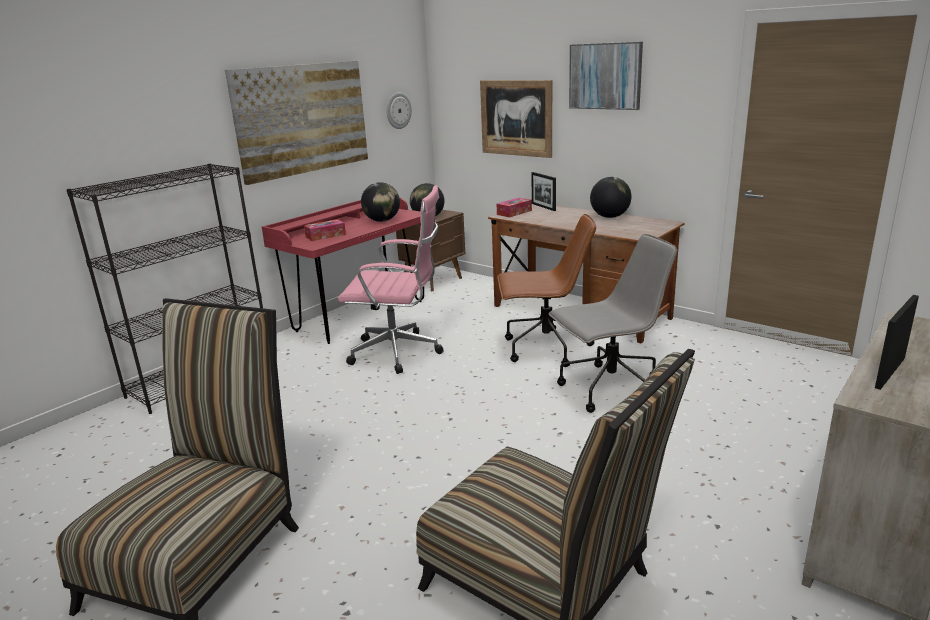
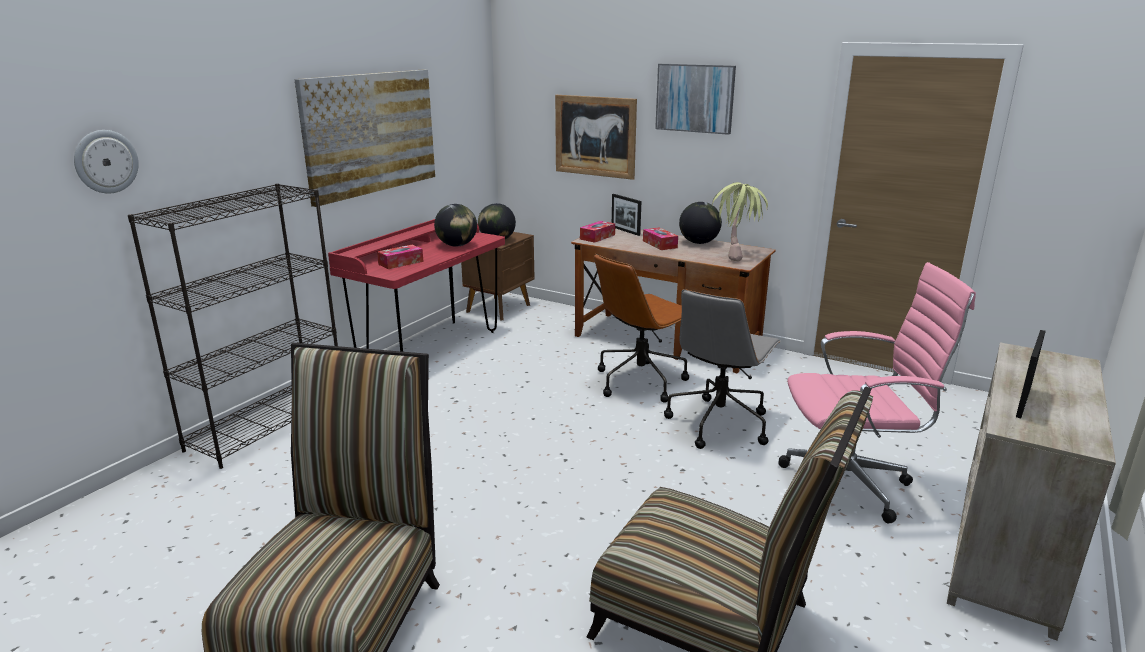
camera: 10 degrees left, 0 degrees up
(398, 110) = (464, 123): wall clock -> wall clock (105, 161)
(400, 352) = (488, 390): pink office chair -> pink office chair (851, 485)
(544, 348) = (641, 381): brown office chair -> brown office chair turned 150 degrees clockwise
(571, 218) = (659, 244): none -> tissue box
(609, 390) = (719, 423): grey office chair -> grey office chair turned 150 degrees clockwise
(642, 228) = (736, 255): none -> potted plant

